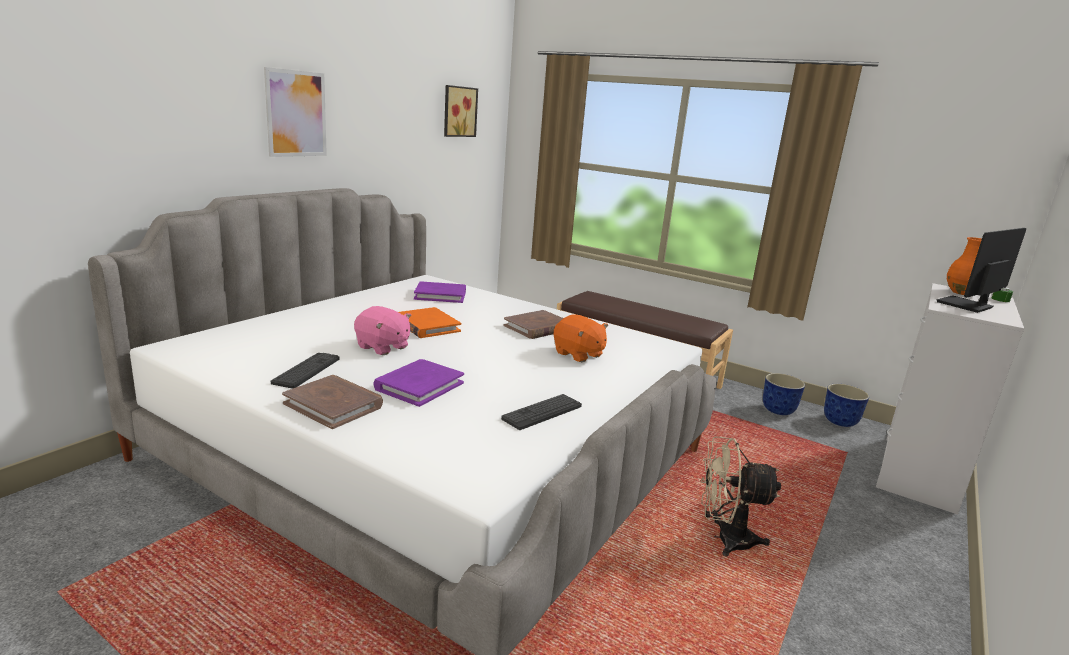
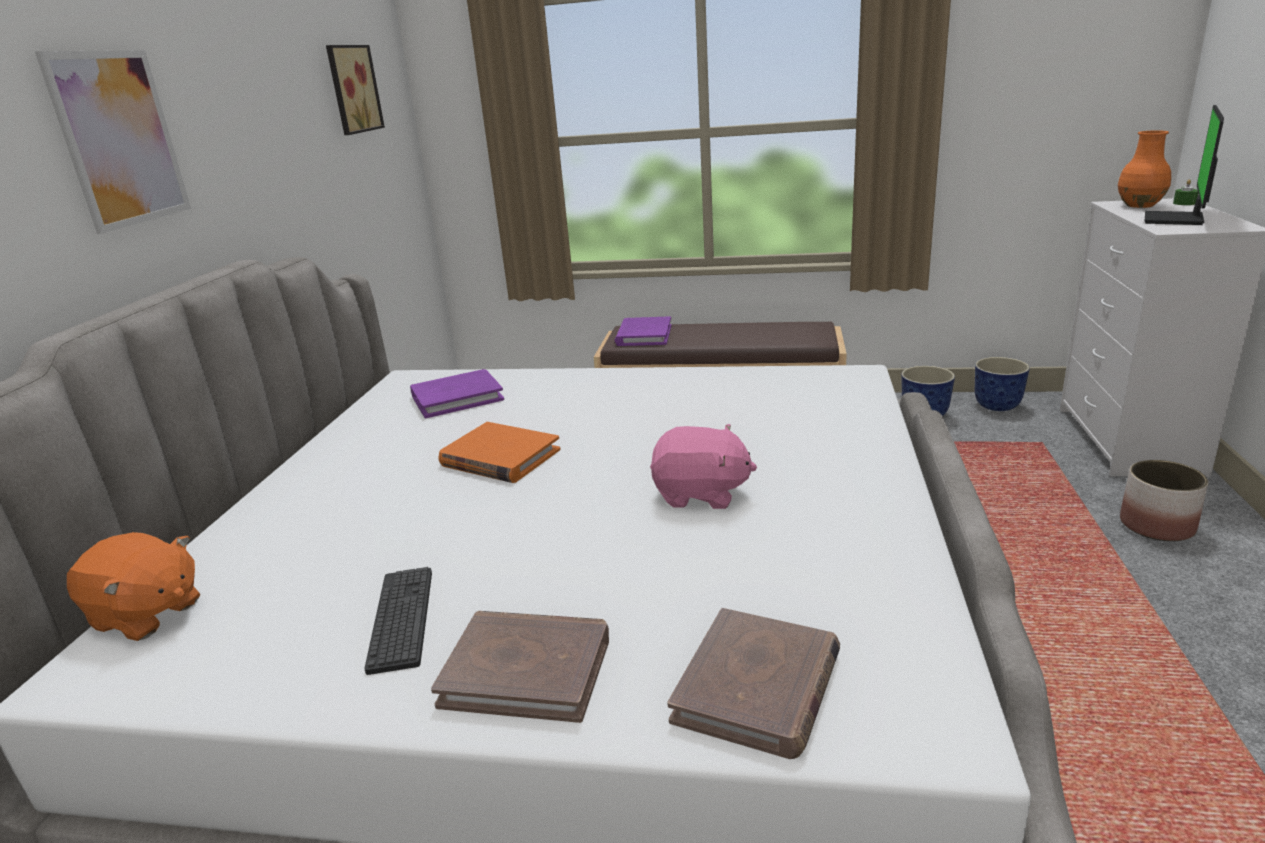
camera: 20 degrees left, 5 degrees up
(382, 347) = (476, 522): pink plush toy -> pink plush toy (701, 494)
(419, 386) = (616, 571): purple book -> purple book (644, 335)
(537, 328) = (657, 405): brown book -> brown book (758, 687)
(542, 412) = (840, 544): keyboard -> none
(578, 354) = (761, 428): orange plush toy -> orange plush toy (146, 615)
(725, 539) = (1041, 617): beige fan -> none
(874, 525) = (1157, 526): none -> planter

